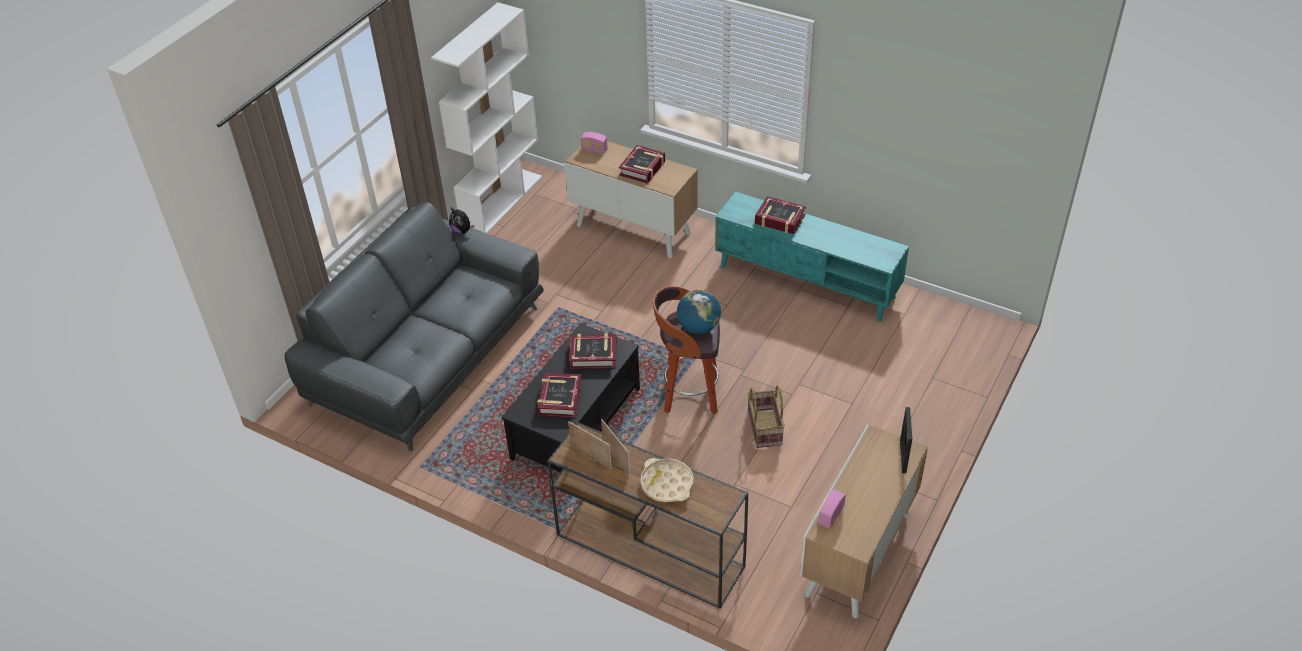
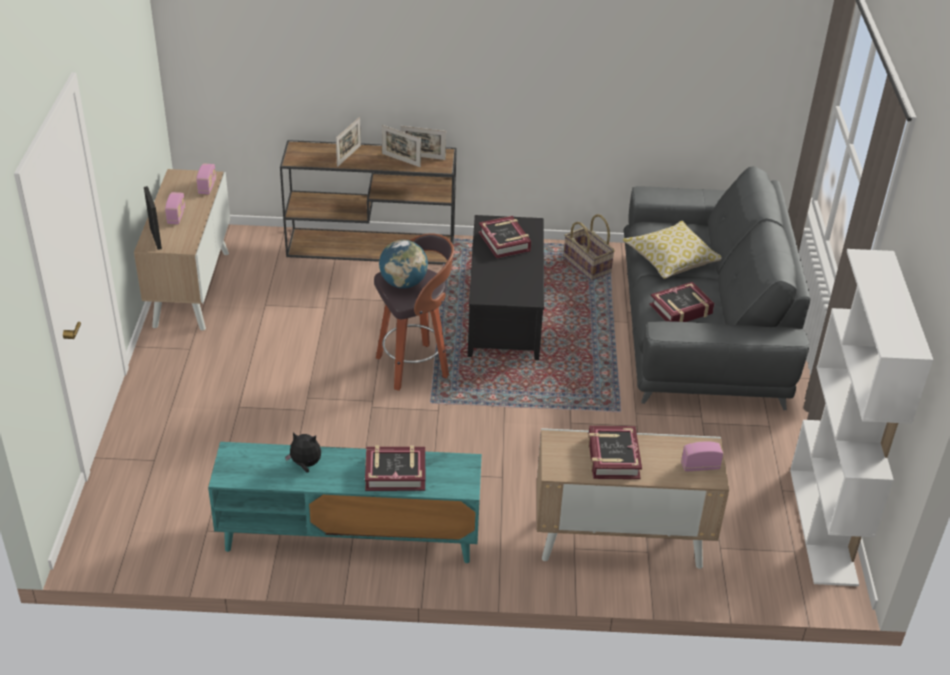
camera: 150 degrees right, 5 degrees down
(433, 336) = (671, 260): none -> pillow
(462, 231) = (750, 336): plush toy -> plush toy (305, 465)
(593, 355) = (505, 283): book -> book (681, 309)
(667, 484) = (349, 156): beige tray -> picture frame
(764, 428) = (321, 358): basket -> basket (587, 265)
(875, 481) = (176, 216): none -> radio

